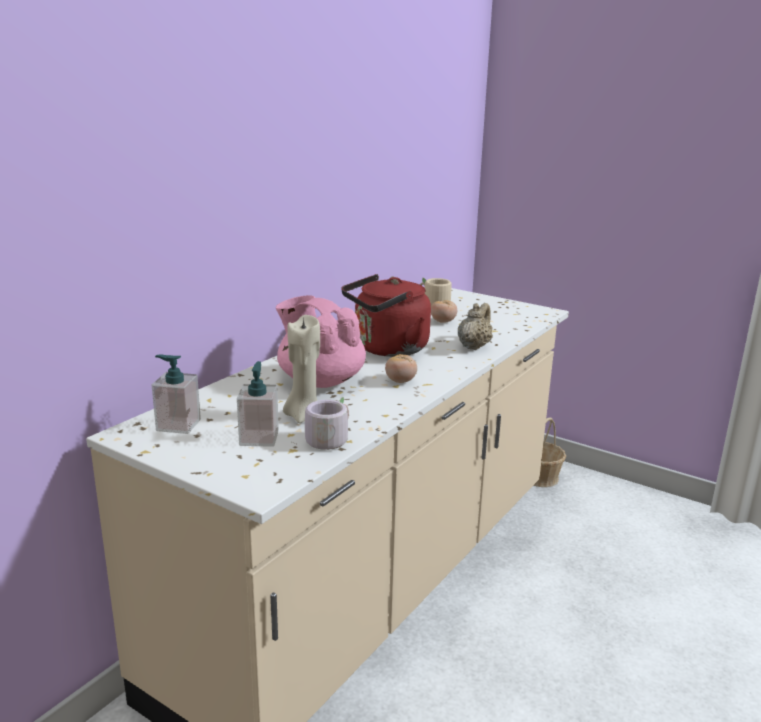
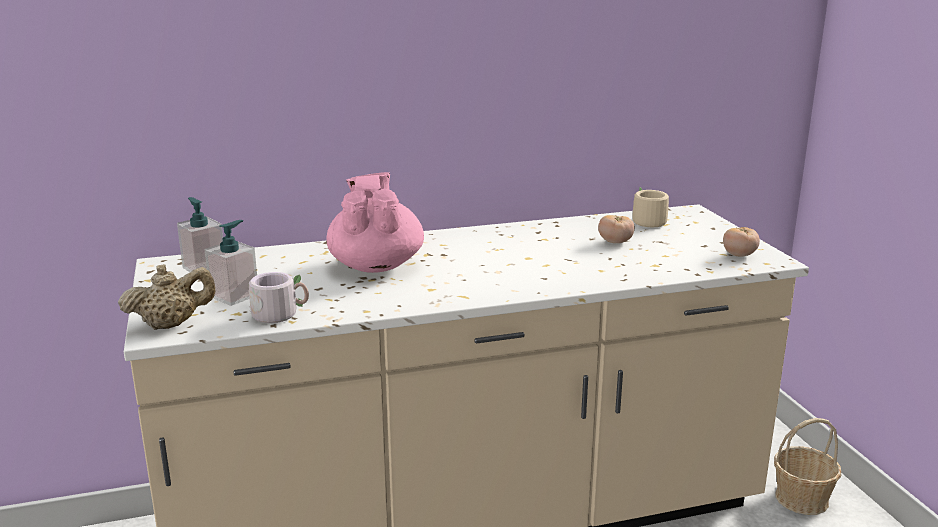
camera: 40 degrees right, 0 degrees up
(303, 416) = (301, 290): beige candle -> none
(387, 349) = (496, 254): red kettle -> none
(400, 381) = (444, 286): tomato -> tomato (739, 255)
(474, 346) = (594, 275): beige teapot -> beige teapot (171, 324)

